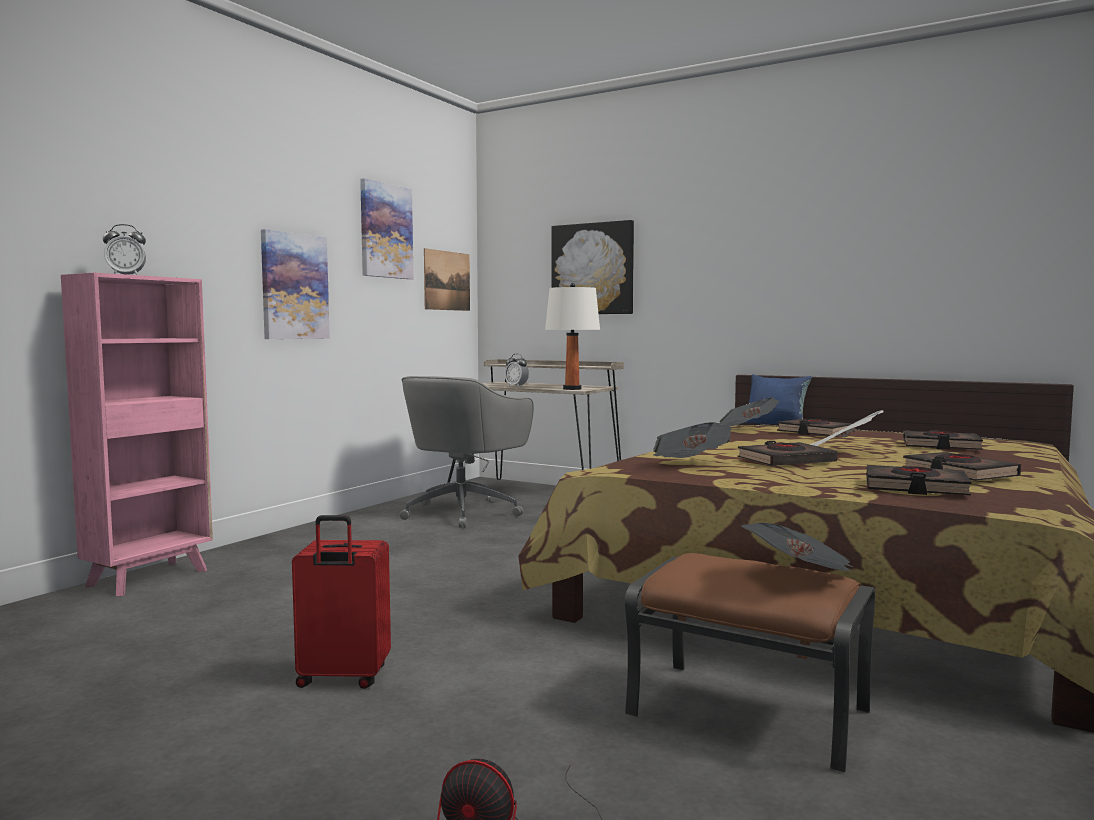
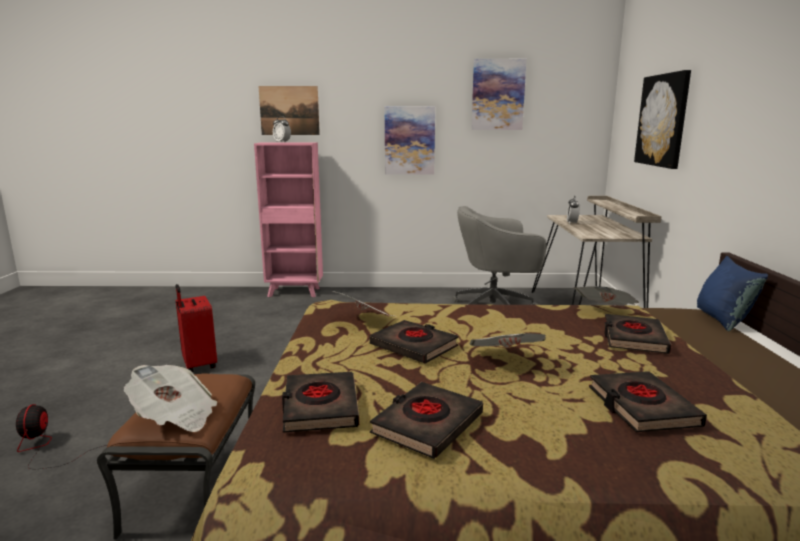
camera: 60 degrees right, 10 degrees up
(447, 280) = (568, 128): picture -> picture (289, 110)
(572, 389) = (589, 234): white table lamp -> none

